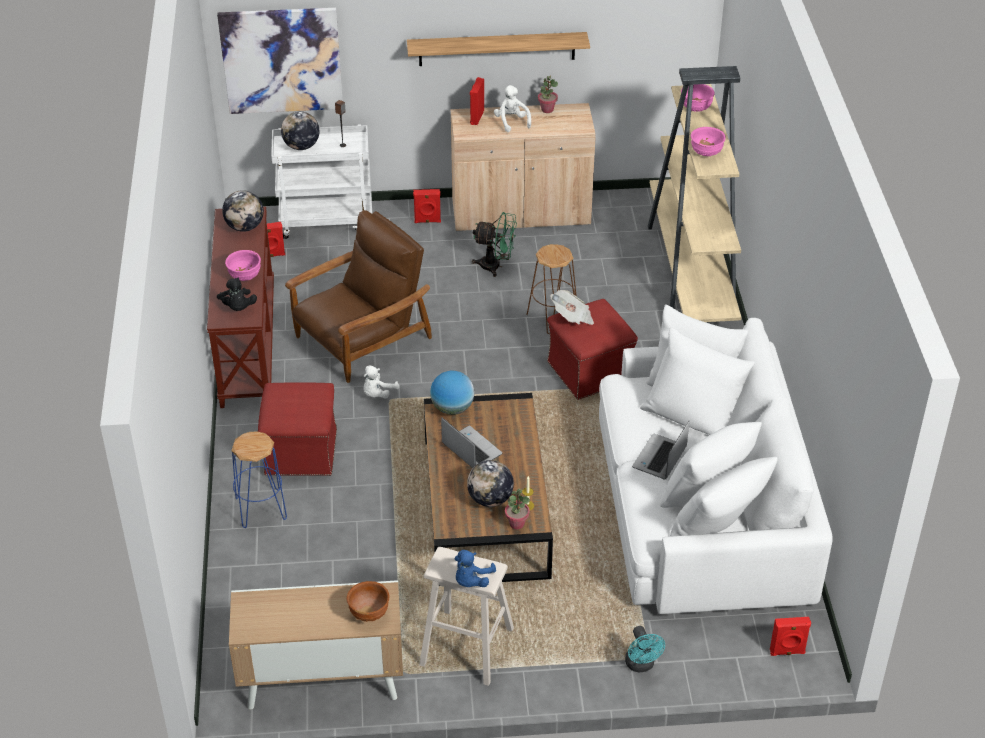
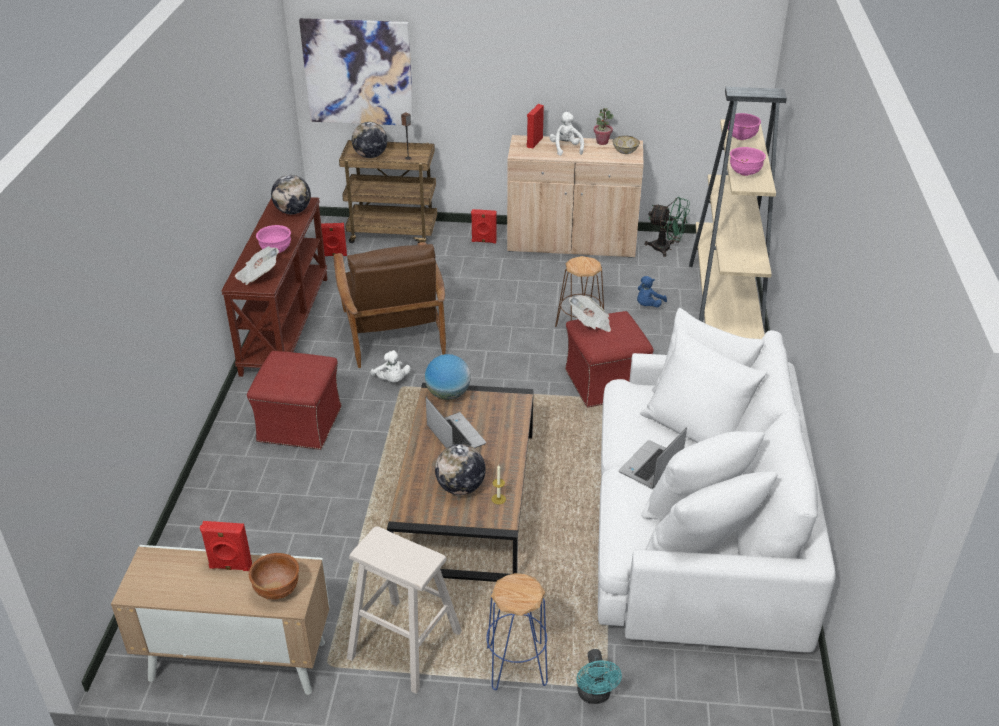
camera: 10 degrees right, 5 degrees down
(238, 308) = (258, 276): black plush toy -> newspaper
(260, 508) = (241, 473): blue stool -> blue stool (516, 666)
(327, 221) = (393, 233): white cart -> brown cart
(361, 338) = (392, 331): brown armchair -> brown armchair turned 105 degrees clockwise
(378, 394) = (392, 380): white plush toy -> white plush toy turned 75 degrees counterclockwise
(471, 580) = (400, 568): blue plush toy -> blue plush toy (648, 305)
(495, 266) = (536, 283): green fan -> green fan (666, 249)
(497, 49) = (558, 77): shelf -> none
(517, 523) = (482, 516): potted plant -> none
(574, 120) = (625, 152): none -> bowl
(787, 652) = (769, 705): red speaker -> red speaker (230, 567)

